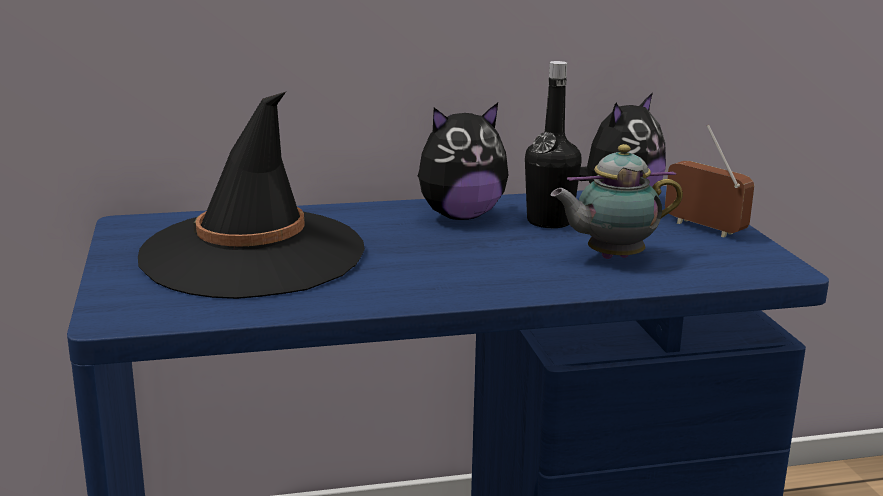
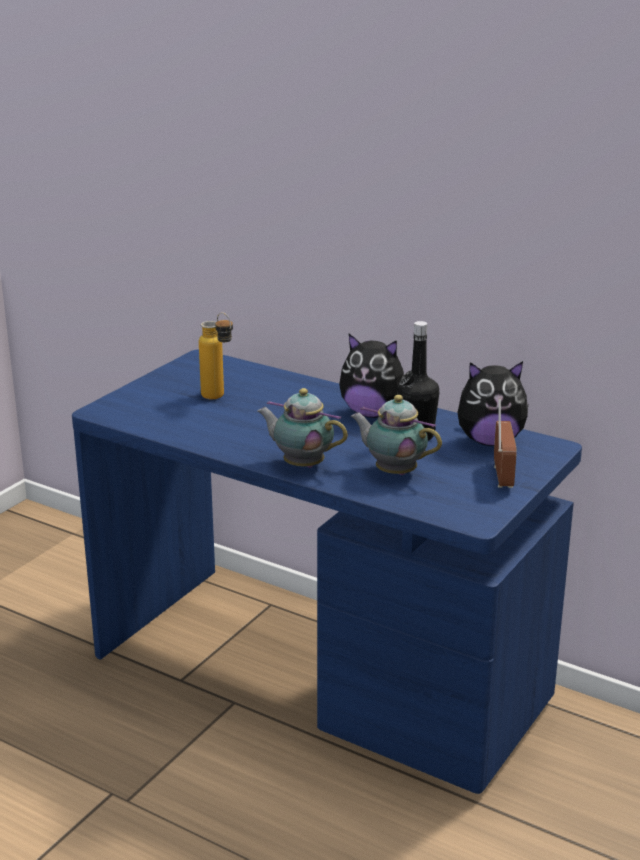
camera: 45 degrees right, 5 degrees up
(252, 254) = (219, 398): black hat -> bottle
(510, 284) = (301, 464): none -> teapot

